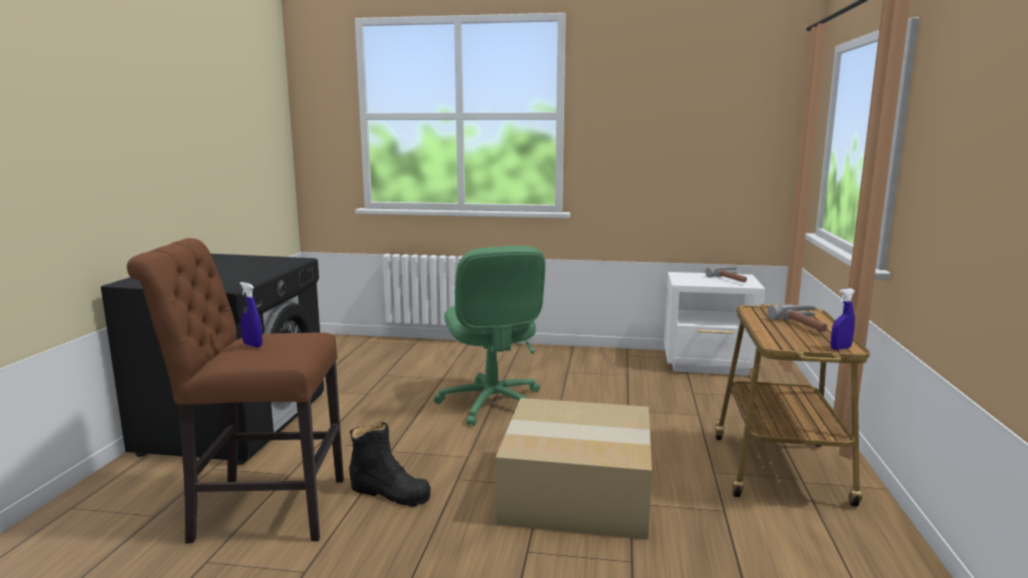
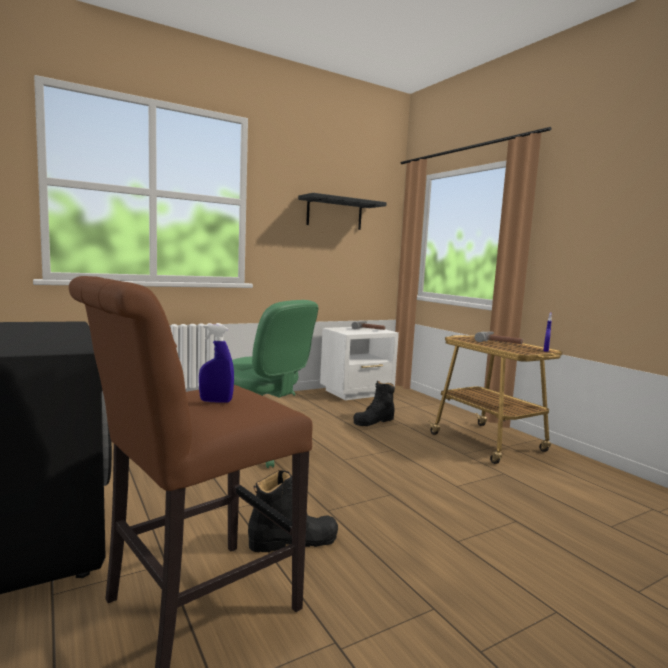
camera: 40 degrees left, 5 degrees down
(574, 493) = (417, 491): cardboard box -> none
(666, 404) = (374, 421): none -> black boot
(691, 117) = (334, 213): none -> black shelf

